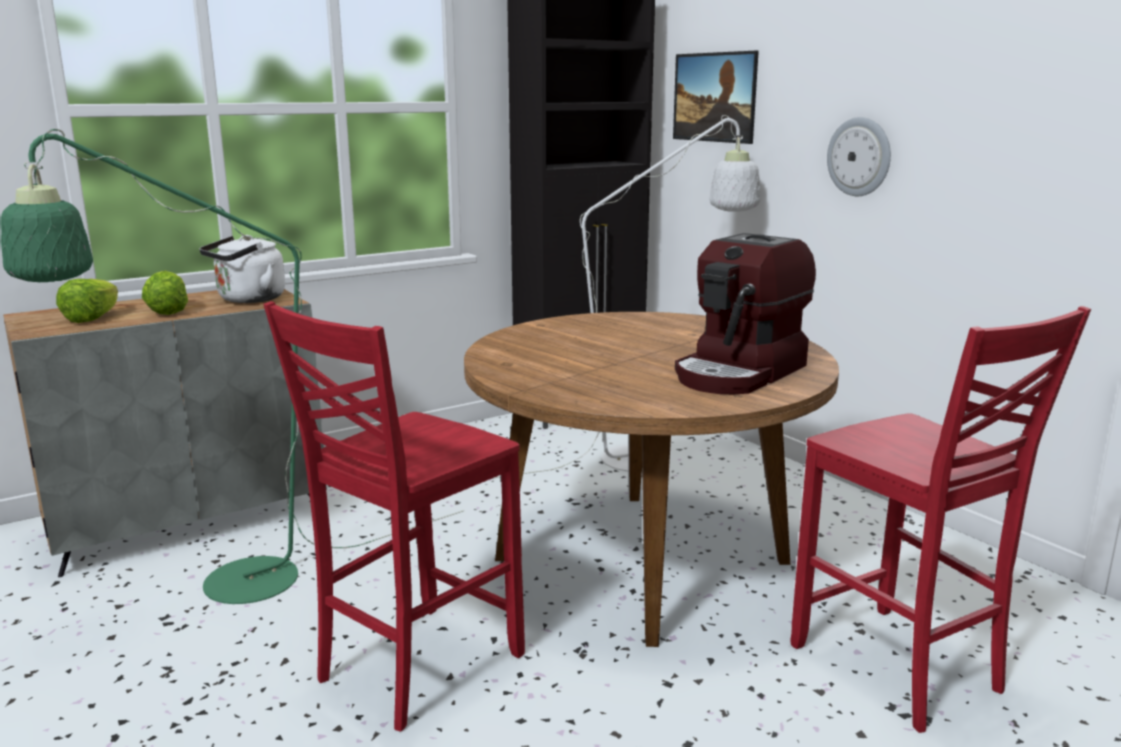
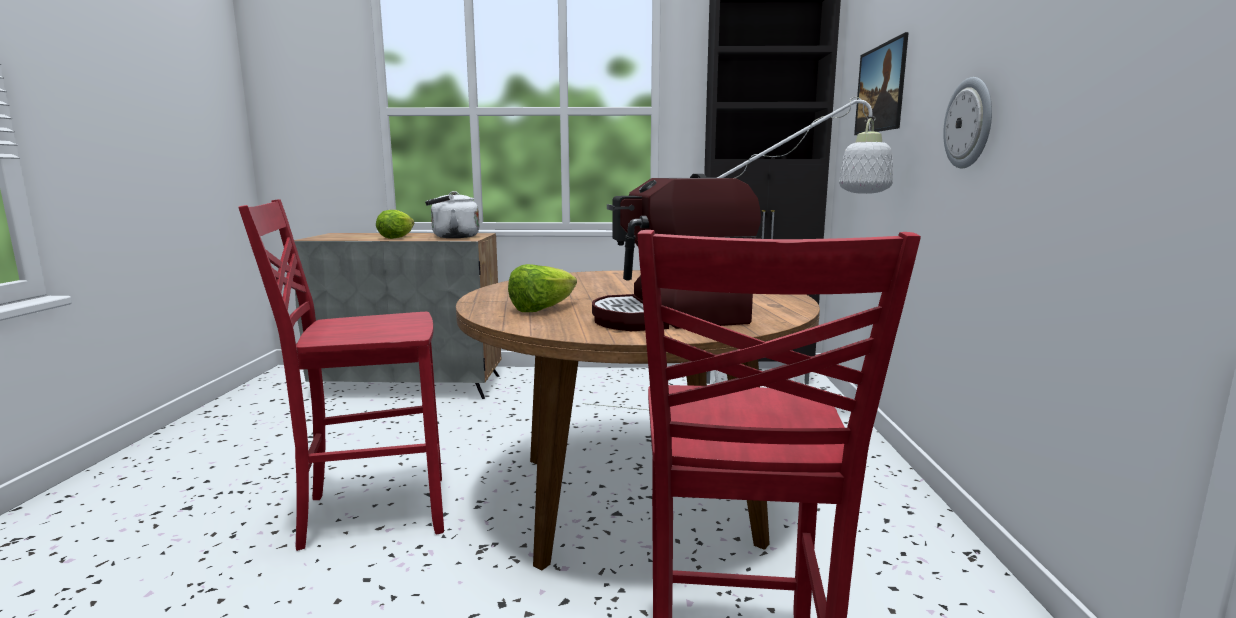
camera: 35 degrees right, 5 degrees down
(93, 318) = (355, 237): lettuce -> lettuce (542, 309)
(226, 588) = (365, 427): green floor lamp -> none

